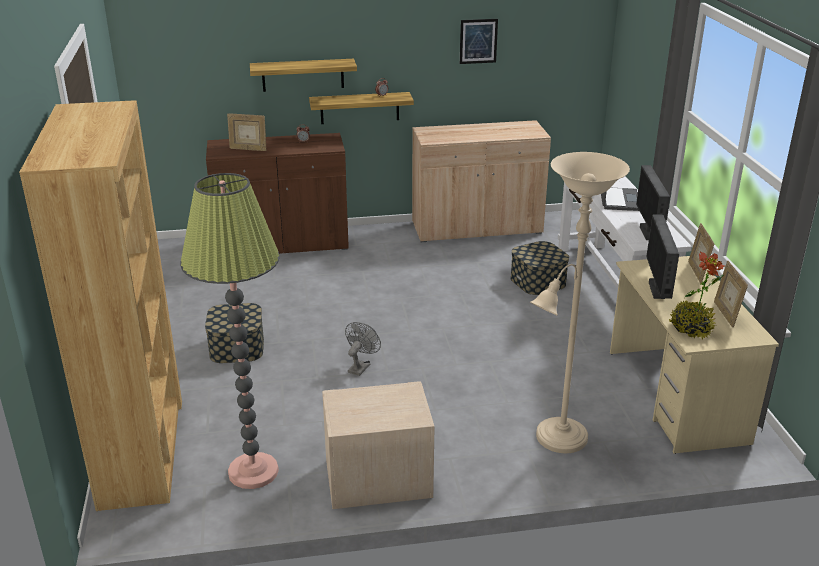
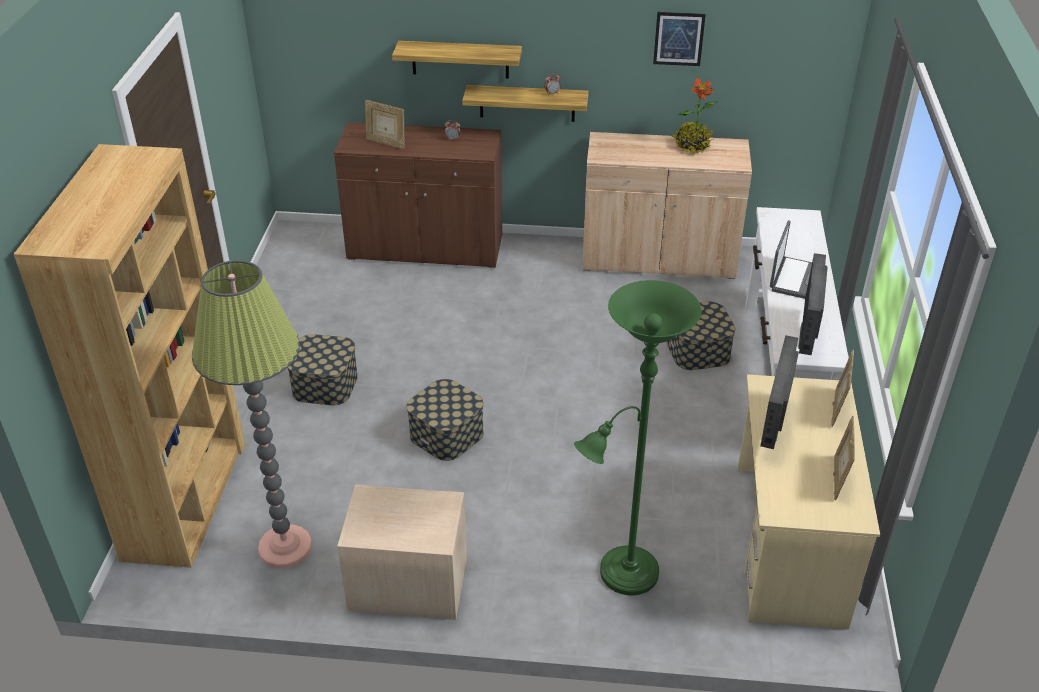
camera: 15 degrees right, 10 degrees up
(360, 366) = (446, 434): grey fan -> storage box
(557, 440) = (622, 575): beige floor lamp -> green floor lamp
(691, 328) = (784, 491): potted plant -> potted plant (692, 146)

